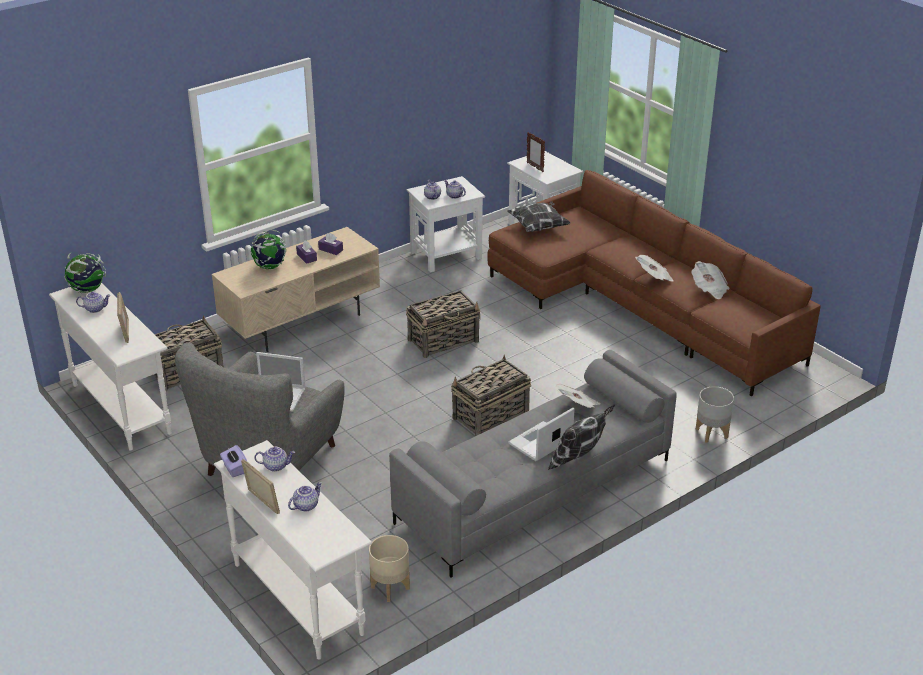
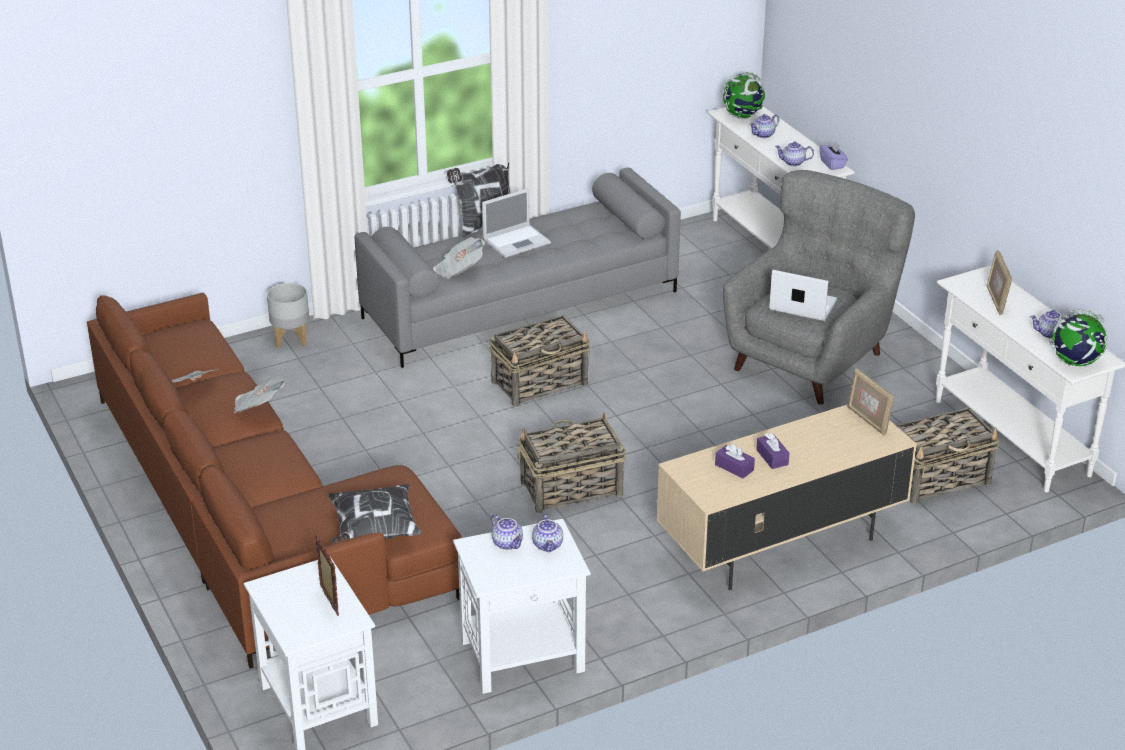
camera: 170 degrees left, 0 degrees up
(262, 502) = (803, 140): picture frame -> picture frame (868, 420)
(270, 267) = (828, 445): globe -> globe (742, 116)
(390, 588) = (686, 246): beige planter -> none

